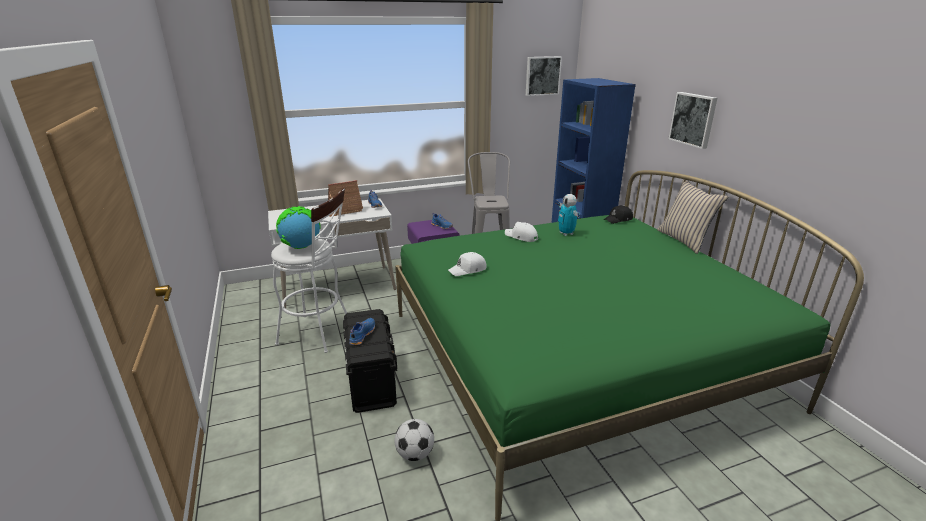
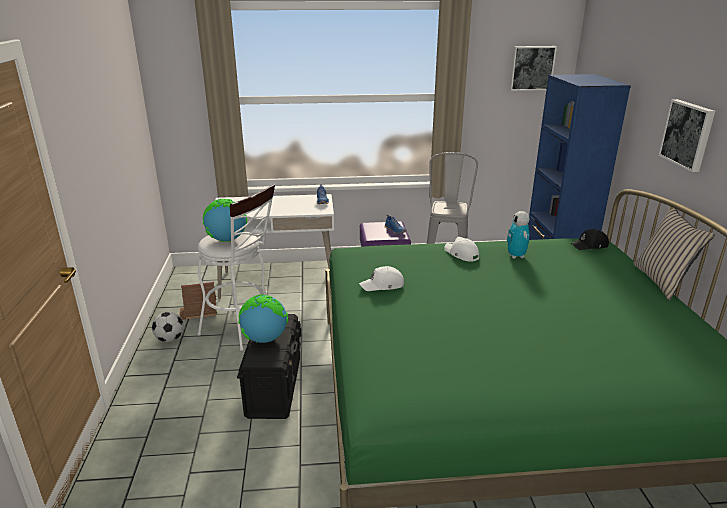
camera: 15 degrees right, 0 degrees up
(343, 210) = (288, 204): toy house -> toy house (199, 311)
(362, 335) = (264, 339): blue shoe -> globe
(415, 454) = (288, 473): football -> football (170, 339)

